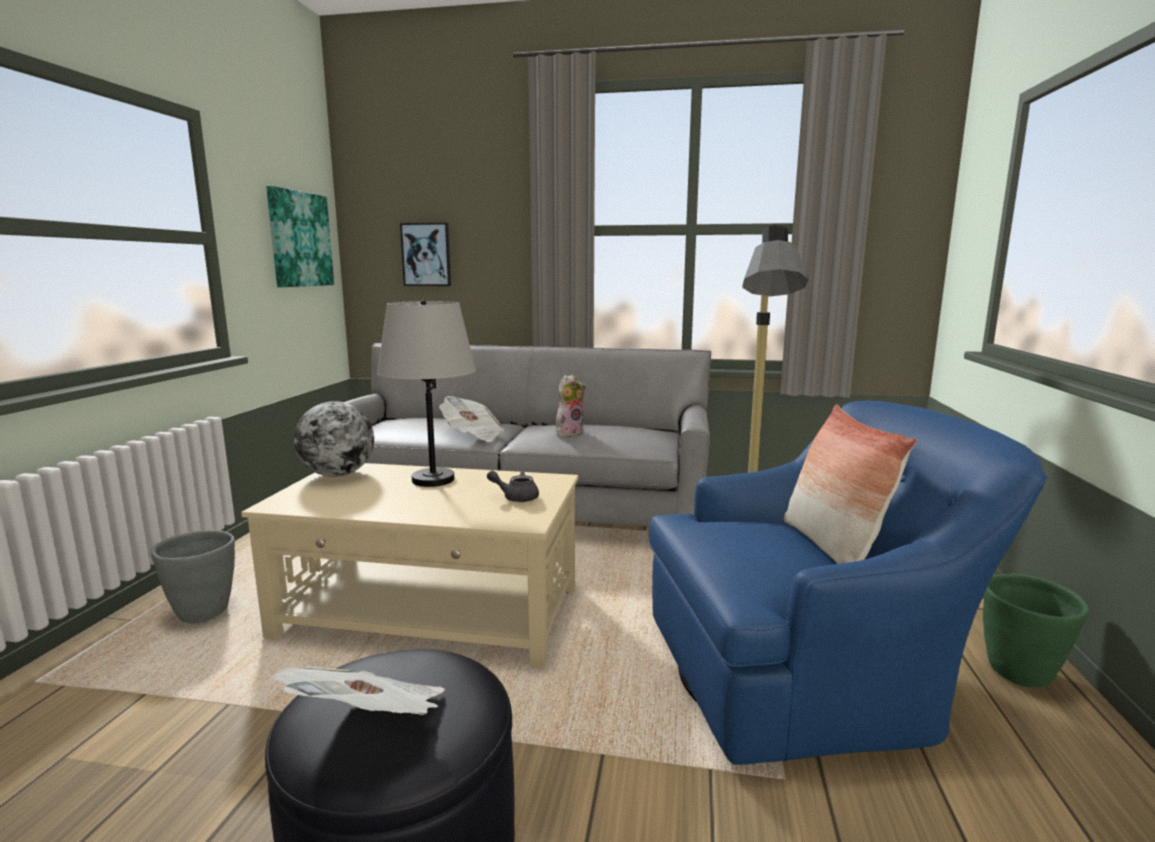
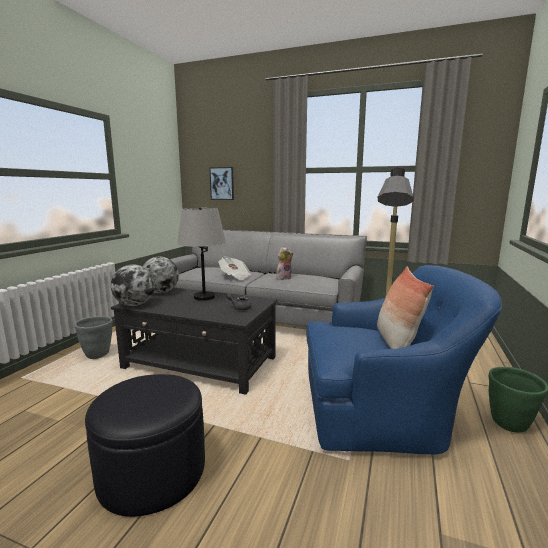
camera: 10 degrees right, 0 degrees up
(293, 504) = (135, 304): none -> globe
(299, 239) = (159, 176): picture -> none
(371, 725) = (132, 403): newspaper -> none
(431, 611) = (200, 363): beige coffee table -> black coffee table

